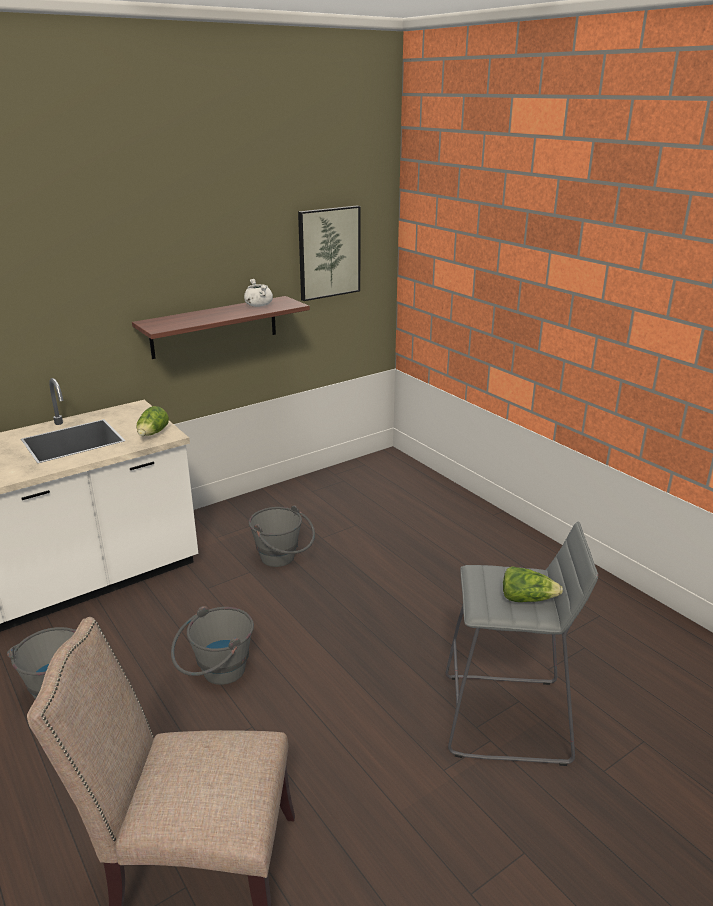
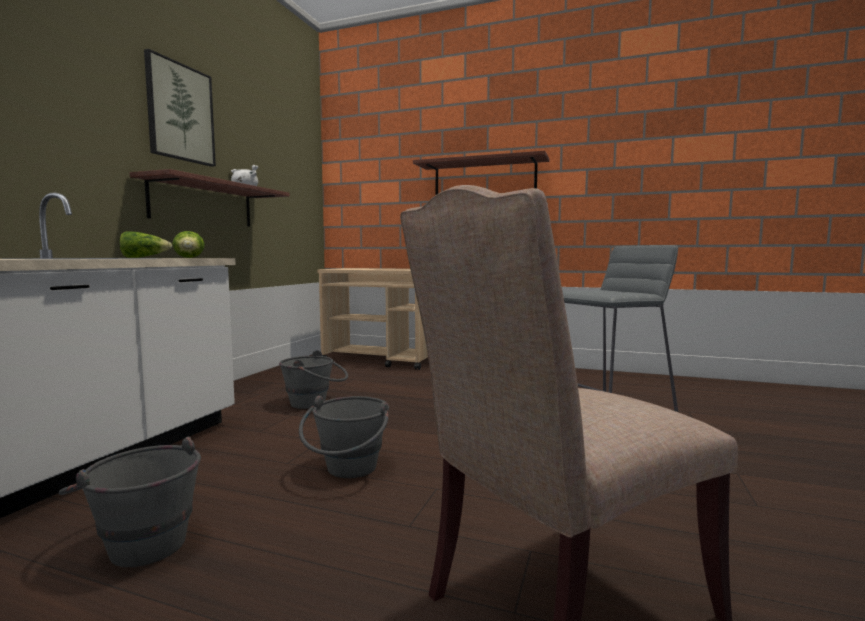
camera: 35 degrees left, 20 degrees down
(329, 252) = (283, 169): picture -> picture (180, 112)
(422, 491) = (381, 360): none -> beige cart
(527, 598) = (623, 292): lettuce -> lettuce (144, 257)
(568, 297) = (484, 177): none -> shelf

